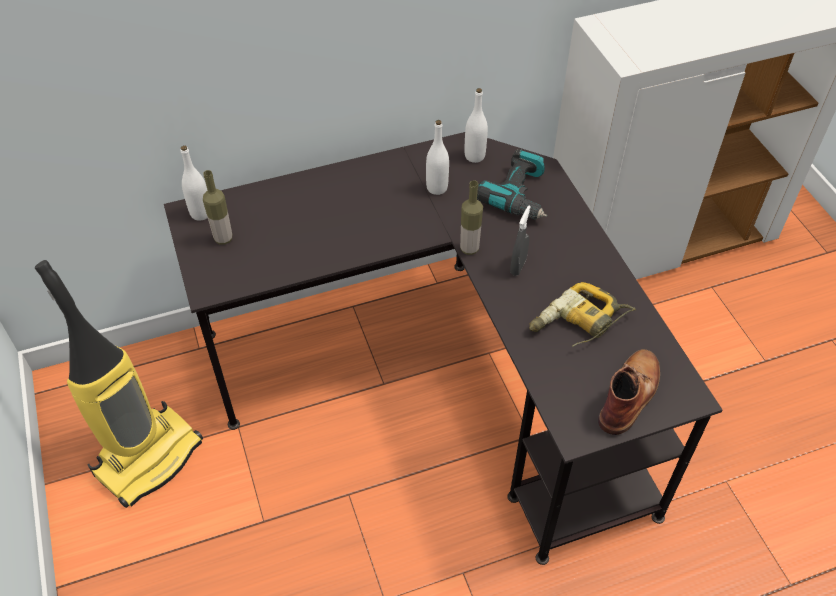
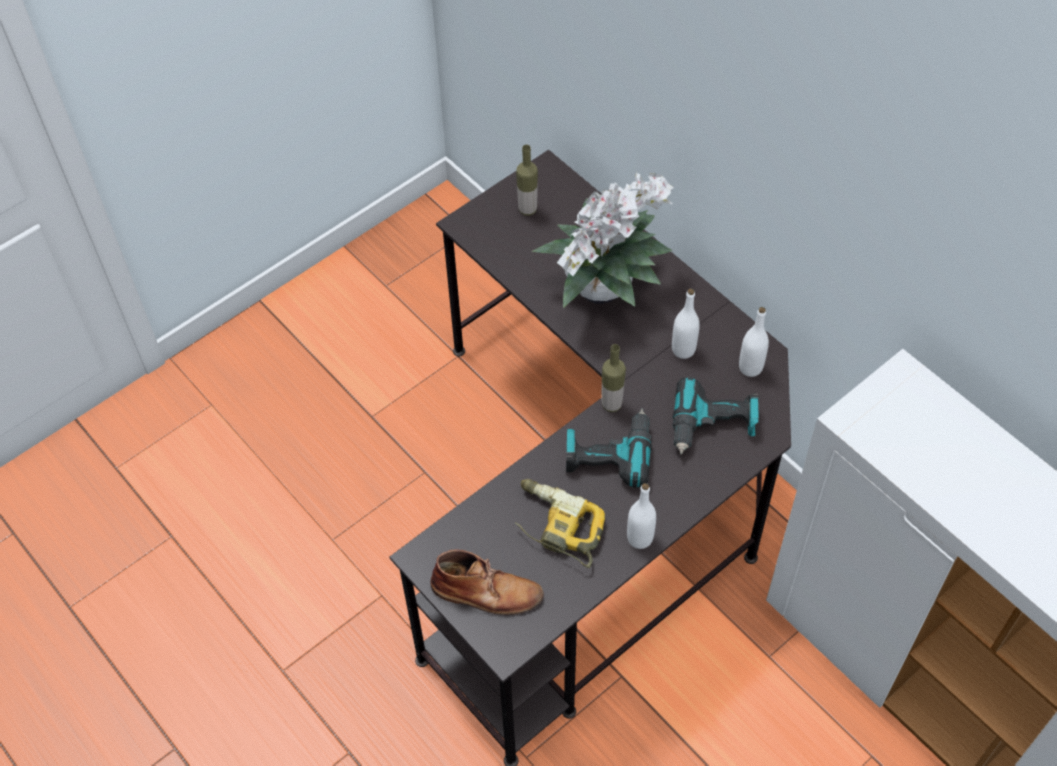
camera: 70 degrees right, 5 degrees up
(148, 456) = (399, 303): vacuum cleaner -> none
(201, 213) = (550, 180): white bottle -> white bottle (640, 538)
(347, 215) = (605, 289): none -> potted plant
(518, 266) = (608, 453): grey spray bottle -> power drill

